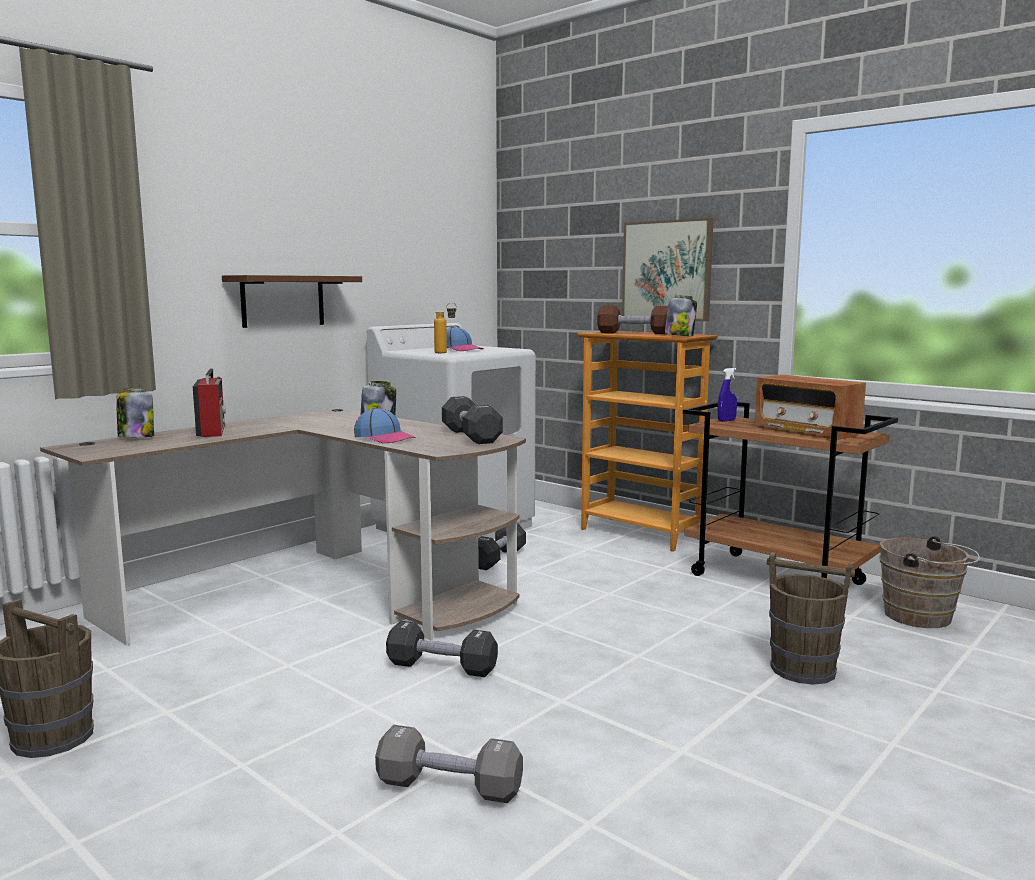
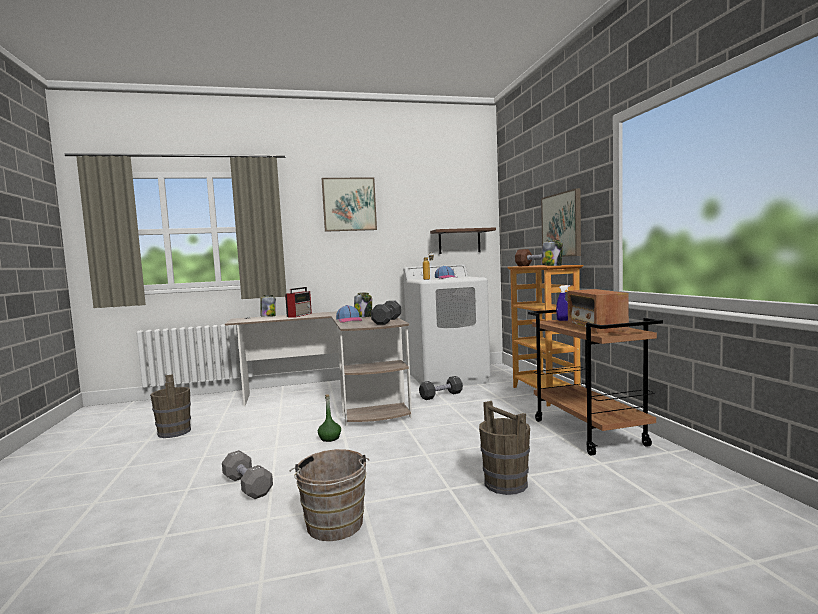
camera: 35 degrees right, 5 degrees down
(269, 194) = (349, 204): none -> picture
(283, 301) = (357, 255): brown shelf -> brown shelf (459, 241)
(442, 667) = (330, 438): black dumbbell -> green bottle
(923, 617) = (658, 476): brown bucket -> brown bucket (334, 527)

